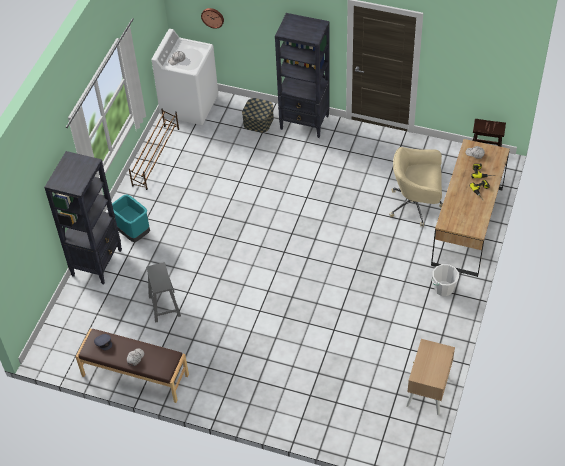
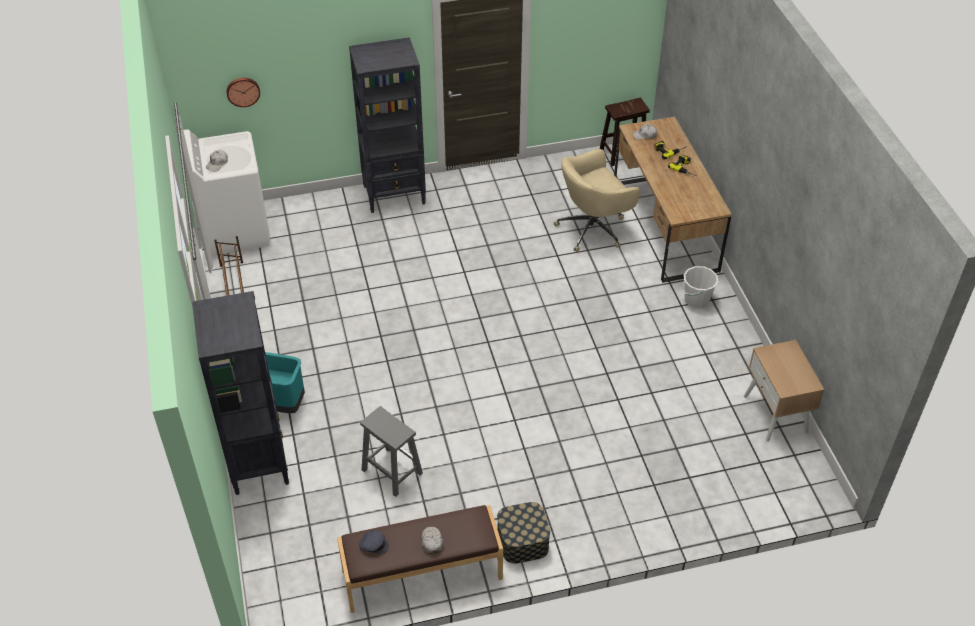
camera: 35 degrees left, 5 degrees down
(258, 121) = (337, 214): storage box -> storage box (522, 541)

